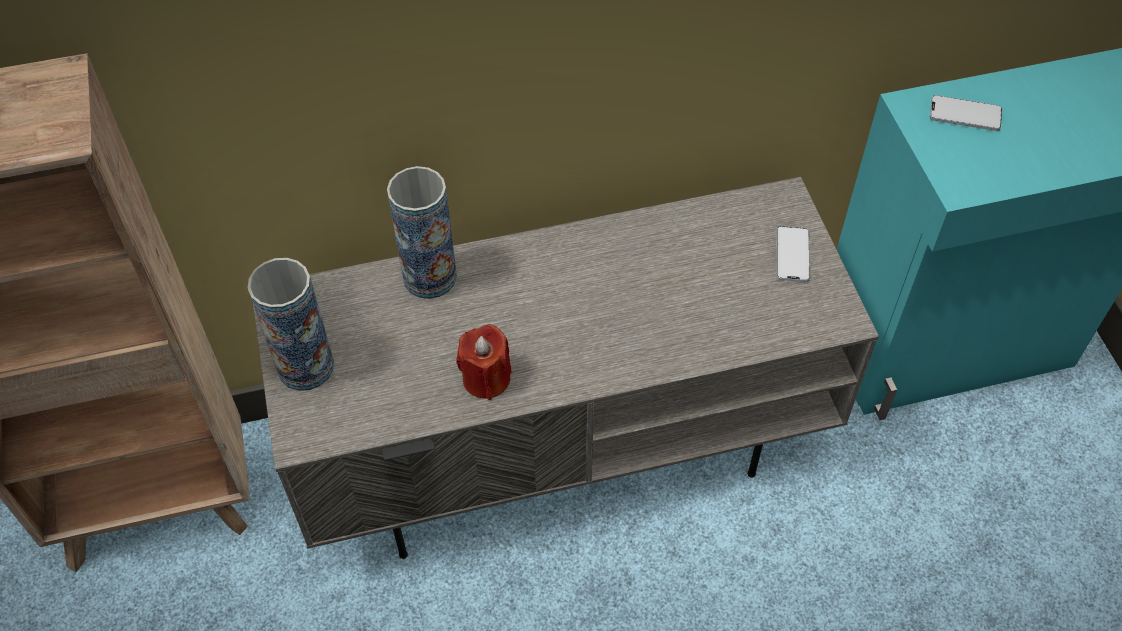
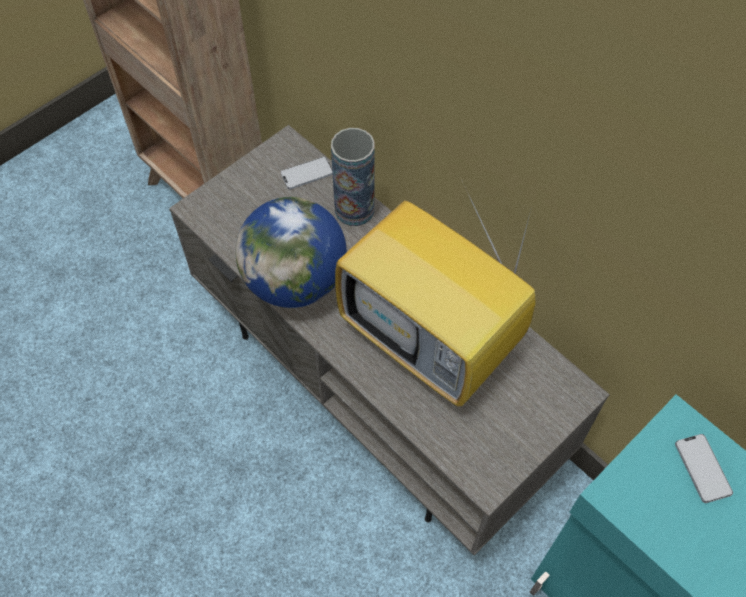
camera: 60 degrees right, 5 degrees up
(305, 367) = (246, 183): vase -> none
(486, 378) = (295, 281): red candle -> globe
(650, 285) = (433, 340): none -> television
(792, 255) = (525, 421): phone -> phone (307, 174)

